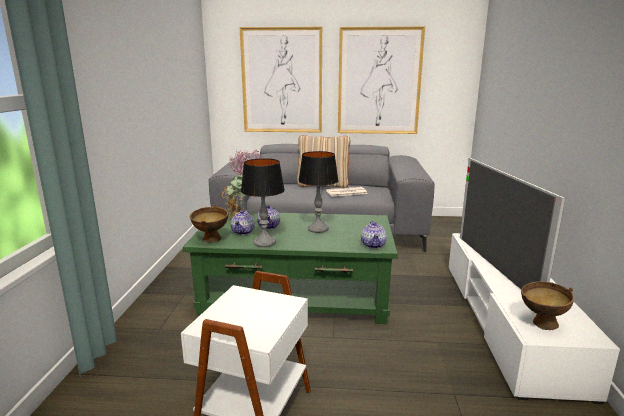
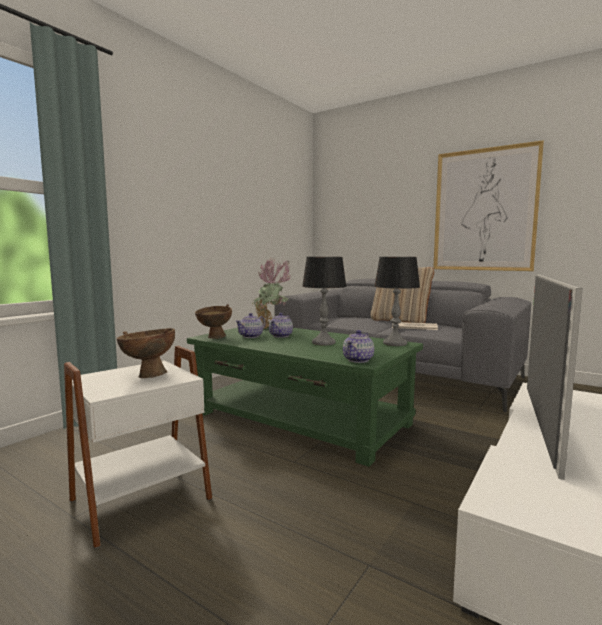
camera: 30 degrees right, 10 degrees down
(264, 242) = (254, 344): table lamp -> table lamp (395, 343)
(282, 81) = (378, 215): picture -> none
(540, 324) = (524, 496): brown bowl -> brown bowl (147, 375)

